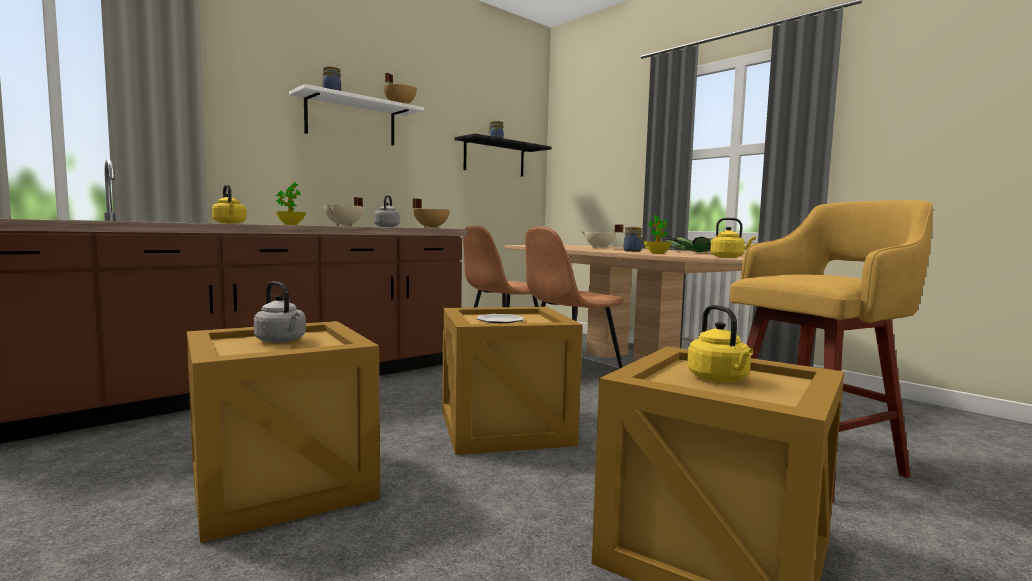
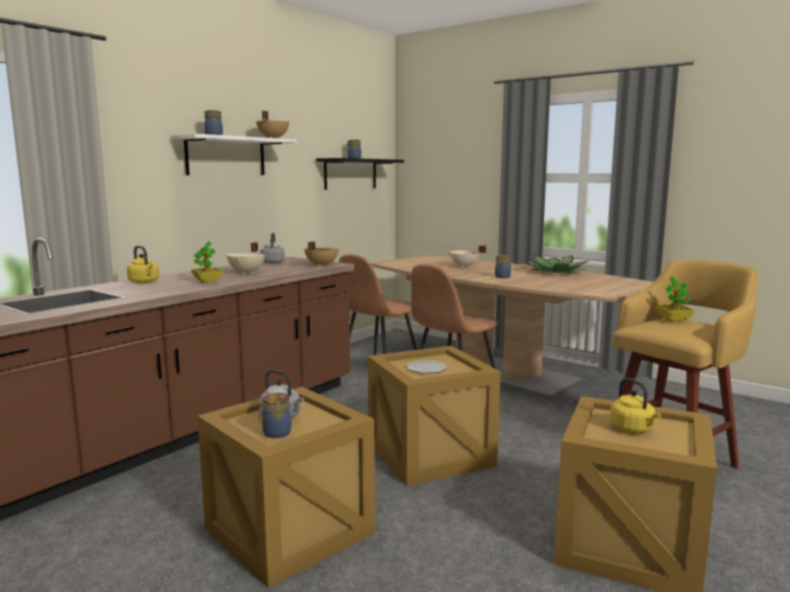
camera: 10 degrees left, 5 degrees up
(252, 351) = (275, 433): none -> jar
(657, 253) = (529, 283): potted plant -> potted plant (674, 320)
(729, 257) = (594, 291): yellow kettle -> none

